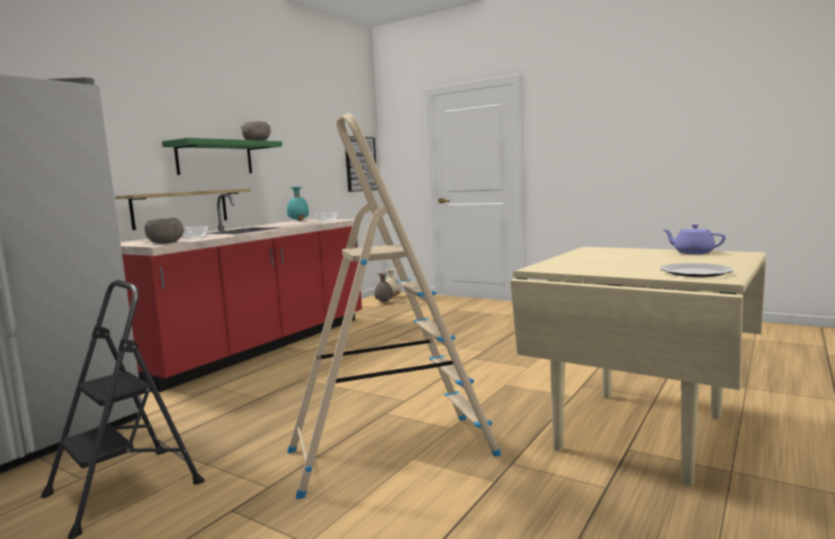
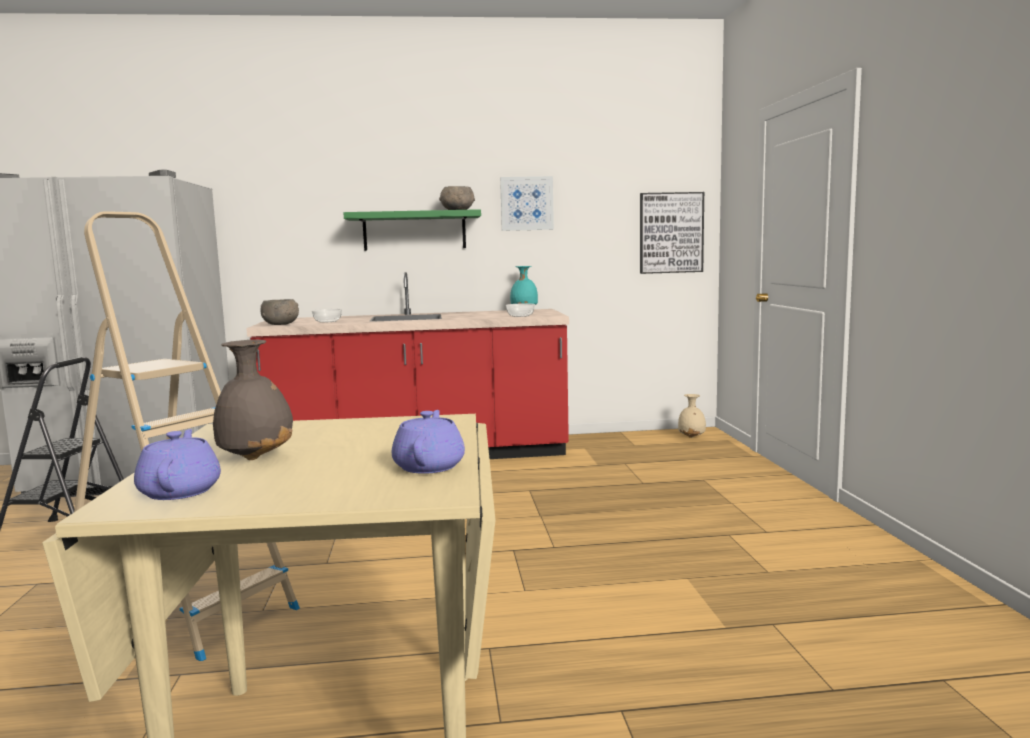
camera: 50 degrees right, 0 degrees up
(181, 208) = (366, 287): shelf -> none
(286, 139) = (526, 203): none -> picture
(384, 302) = (660, 441): grey vase -> grey vase (256, 457)
(696, 273) = (180, 491): plate -> purple teapot

